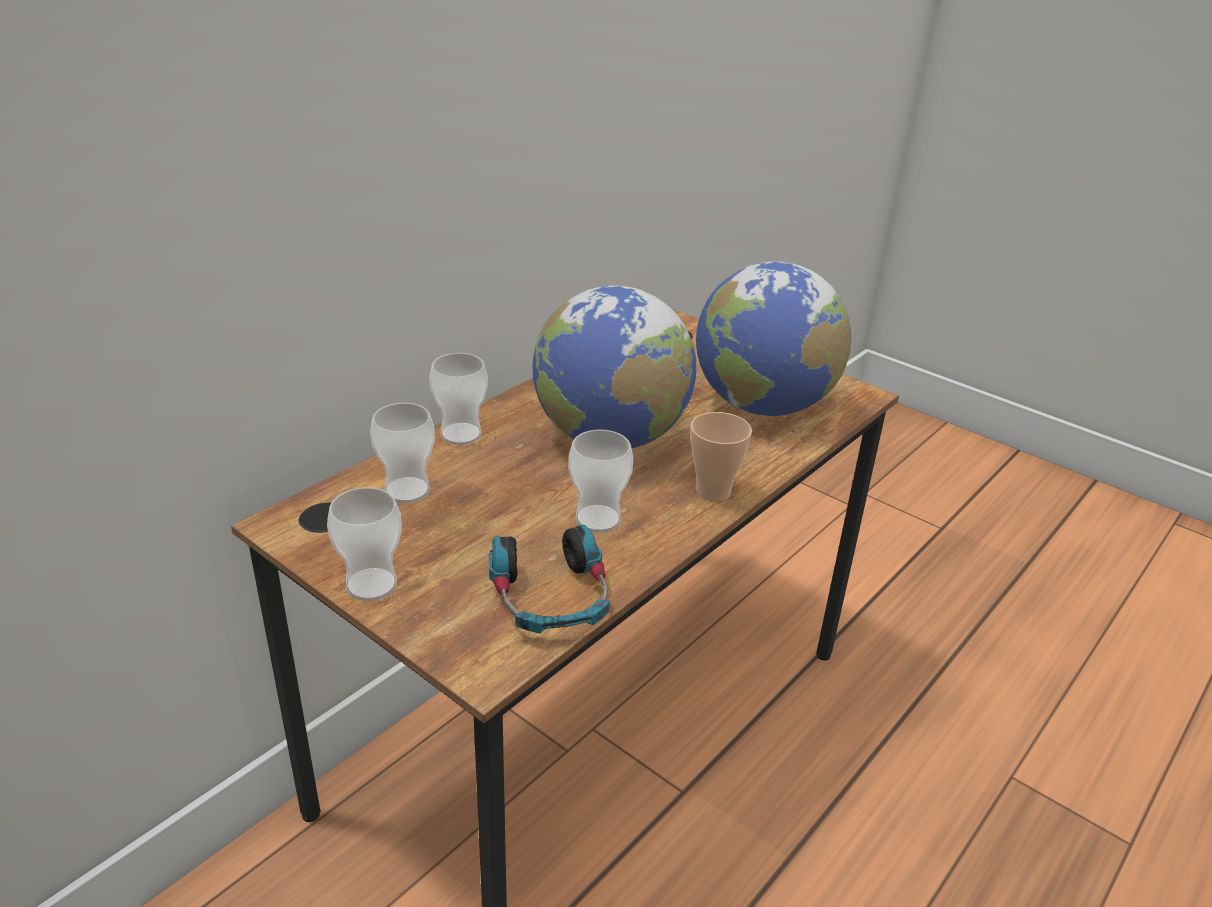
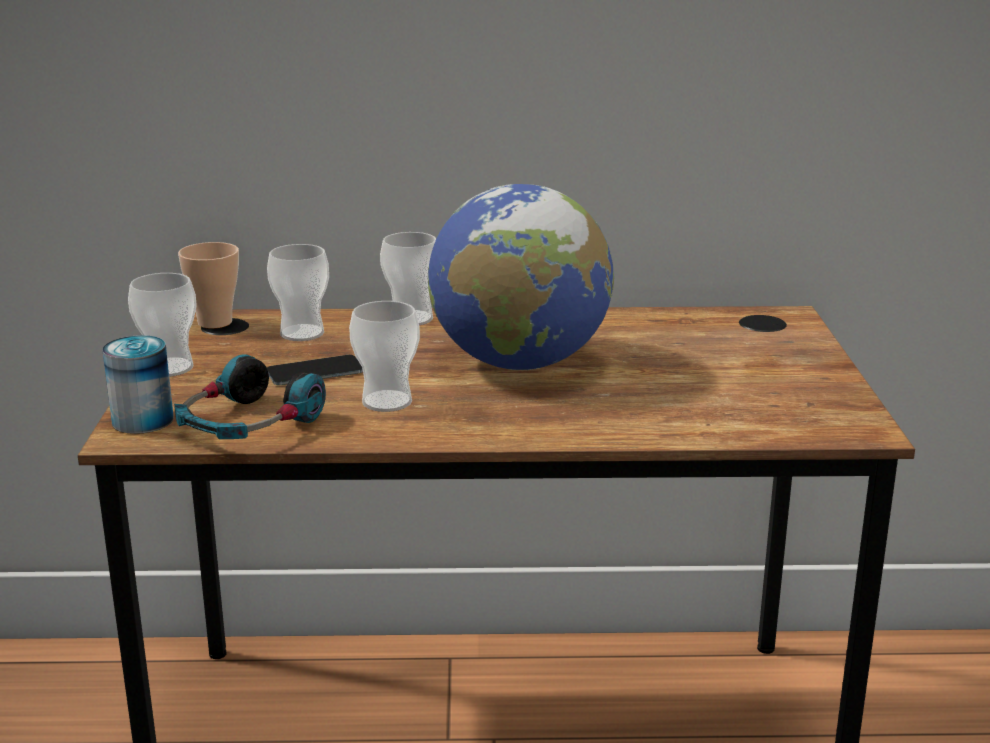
camera: 50 degrees right, 10 degrees down
(464, 647) = (142, 420): none -> can
(494, 521) = (315, 371): none -> phone
(713, 492) = (519, 427): cup -> cup (215, 322)
(762, 406) = (722, 397): globe -> none

